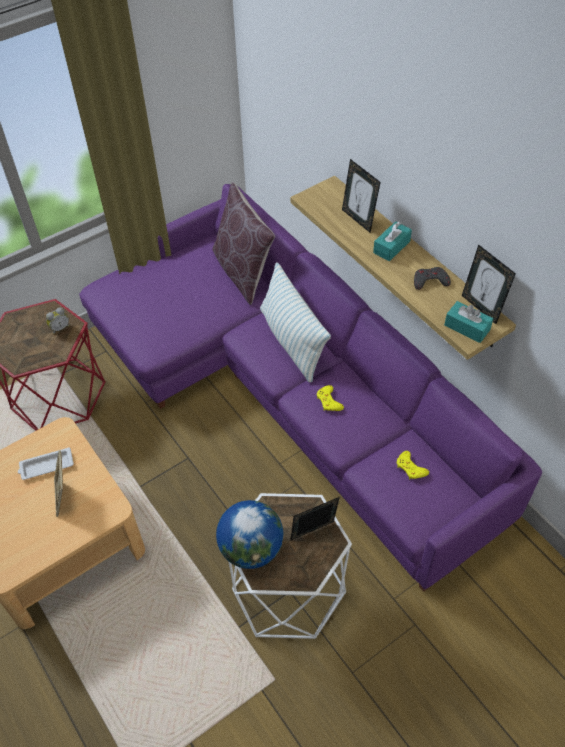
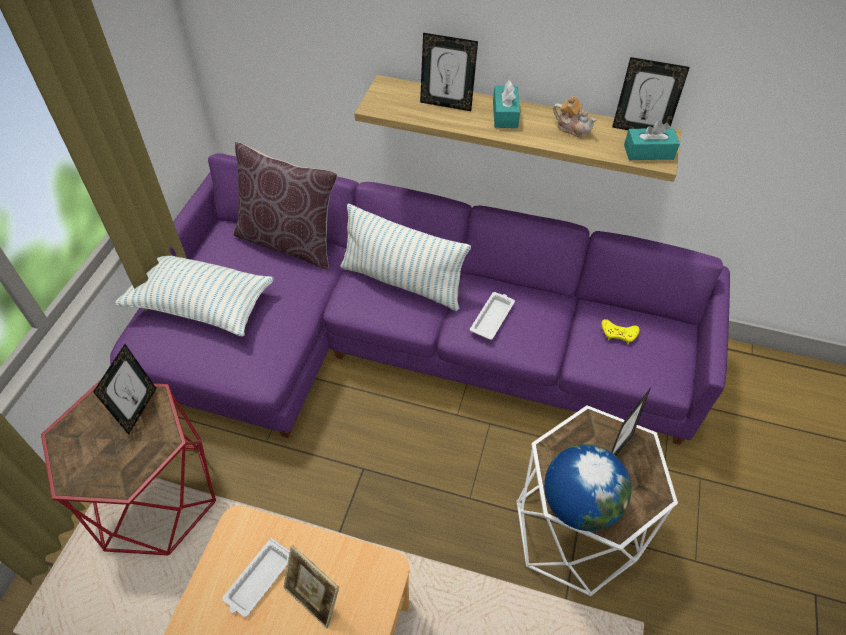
camera: 40 degrees left, 0 degrees up
(60, 328) = (138, 409): alarm clock -> picture frame
(154, 284) = (201, 304): none -> pillow
(329, 401) = (492, 317): yellow game controller -> white tray
(430, 281) = (572, 128): grey game controller -> teapot

